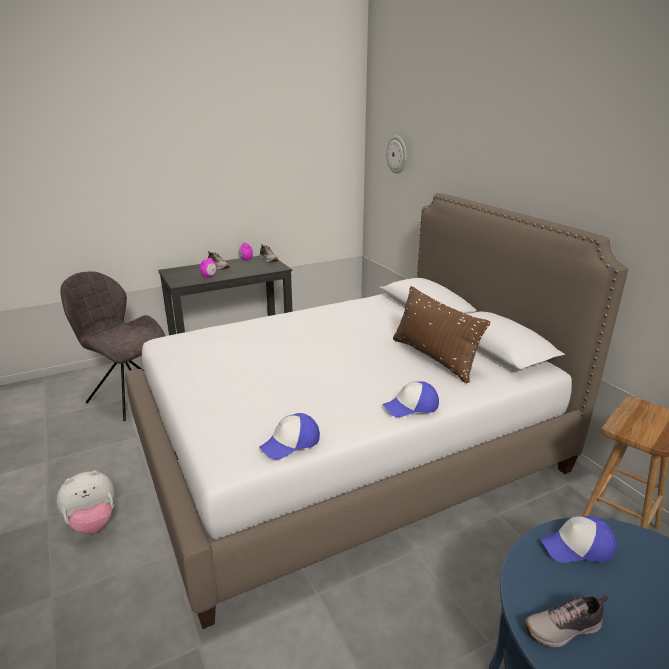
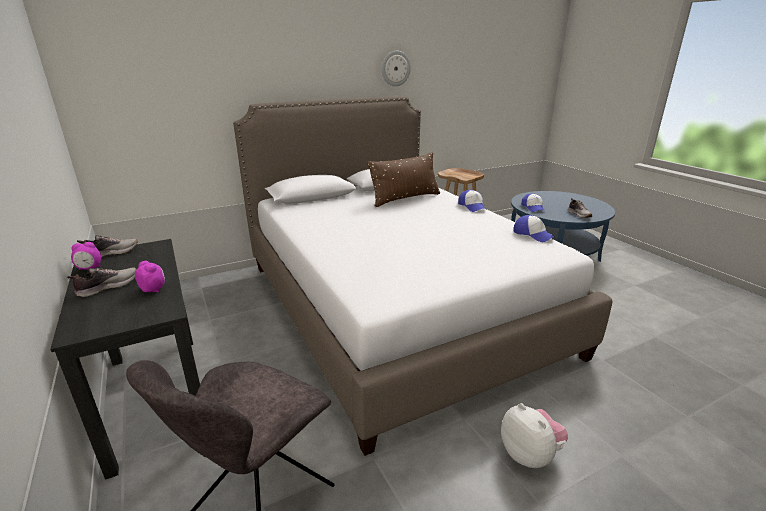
camera: 90 degrees left, 0 degrees up
(397, 154) = (142, 80): wall clock -> wall clock (395, 68)

